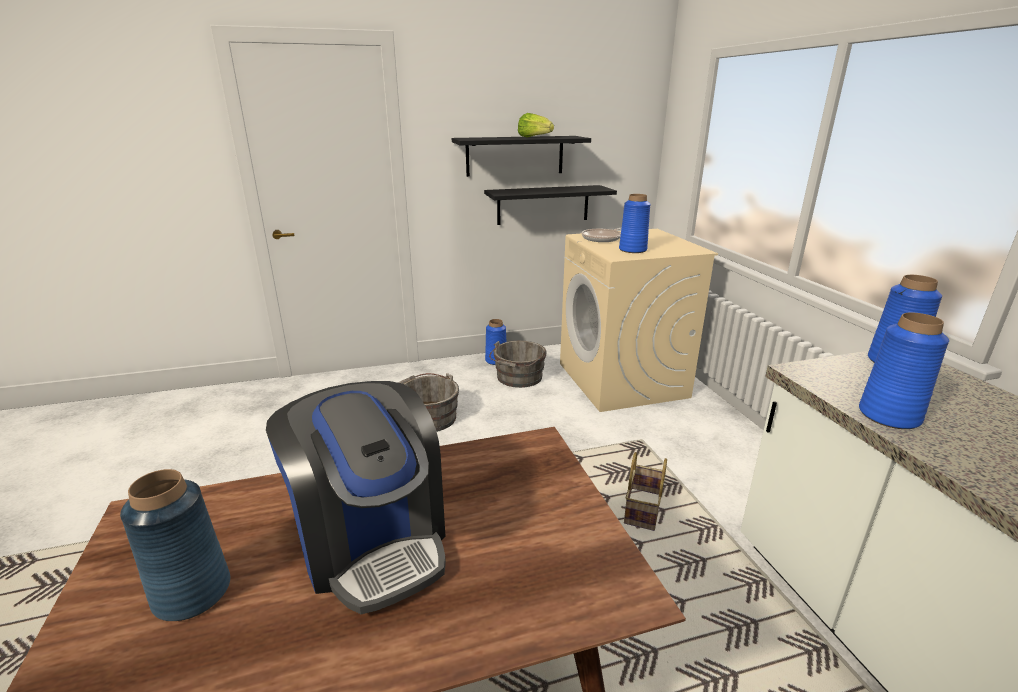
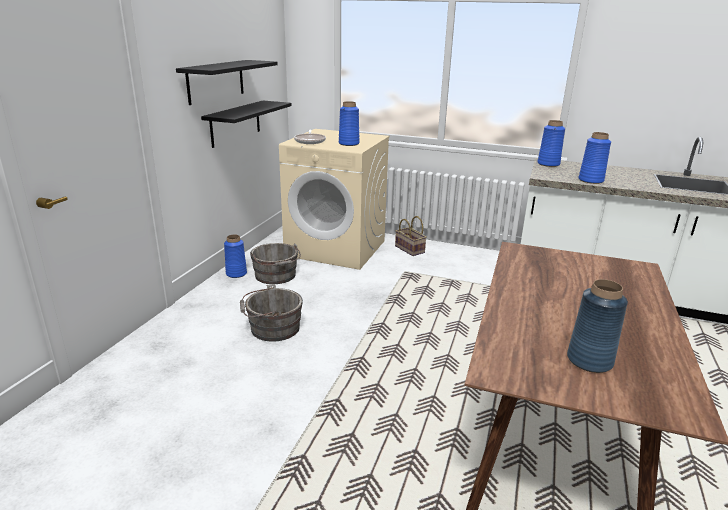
camera: 55 degrees left, 0 degrees up
(372, 540) = (573, 306): coffee machine -> none
(534, 137) = (241, 63): lettuce -> none
(643, 511) = (463, 299): basket -> basket (410, 249)

